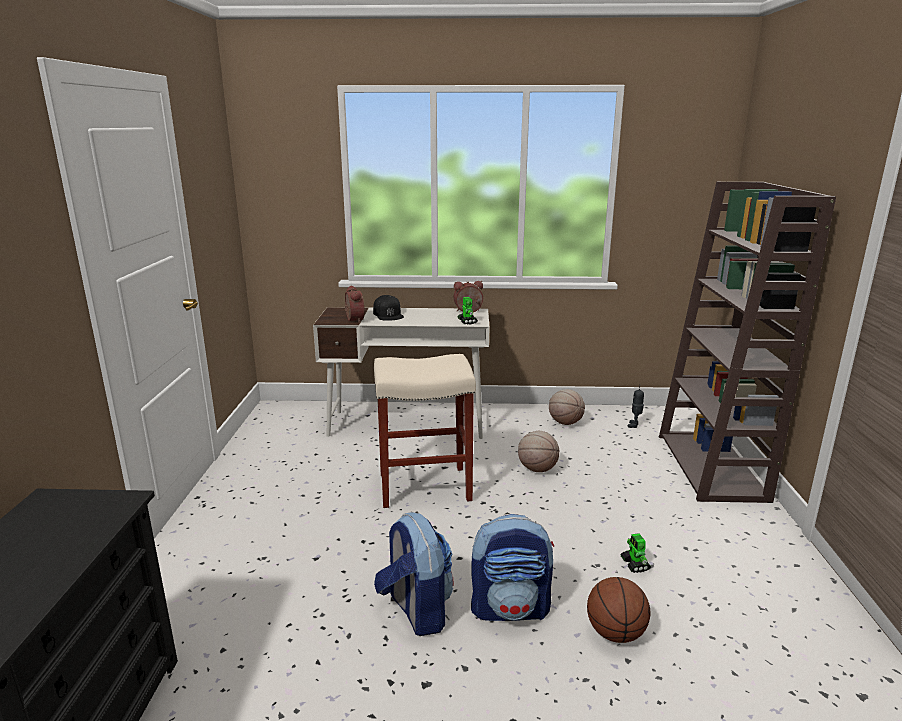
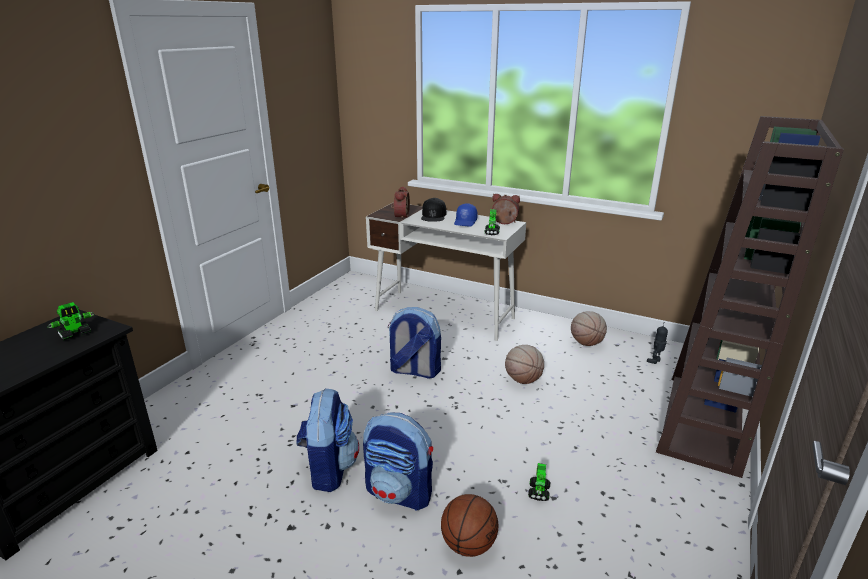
camera: 25 degrees right, 5 degrees up
(79, 517) = (76, 334): none -> toy robot
(423, 487) = (414, 371): beige stool -> backpack
(429, 316) = (465, 222): none -> blue cap

